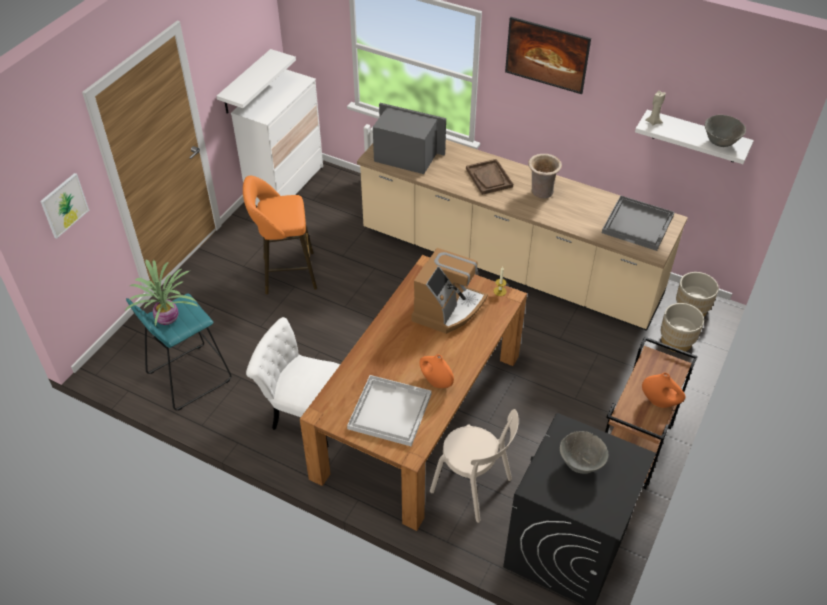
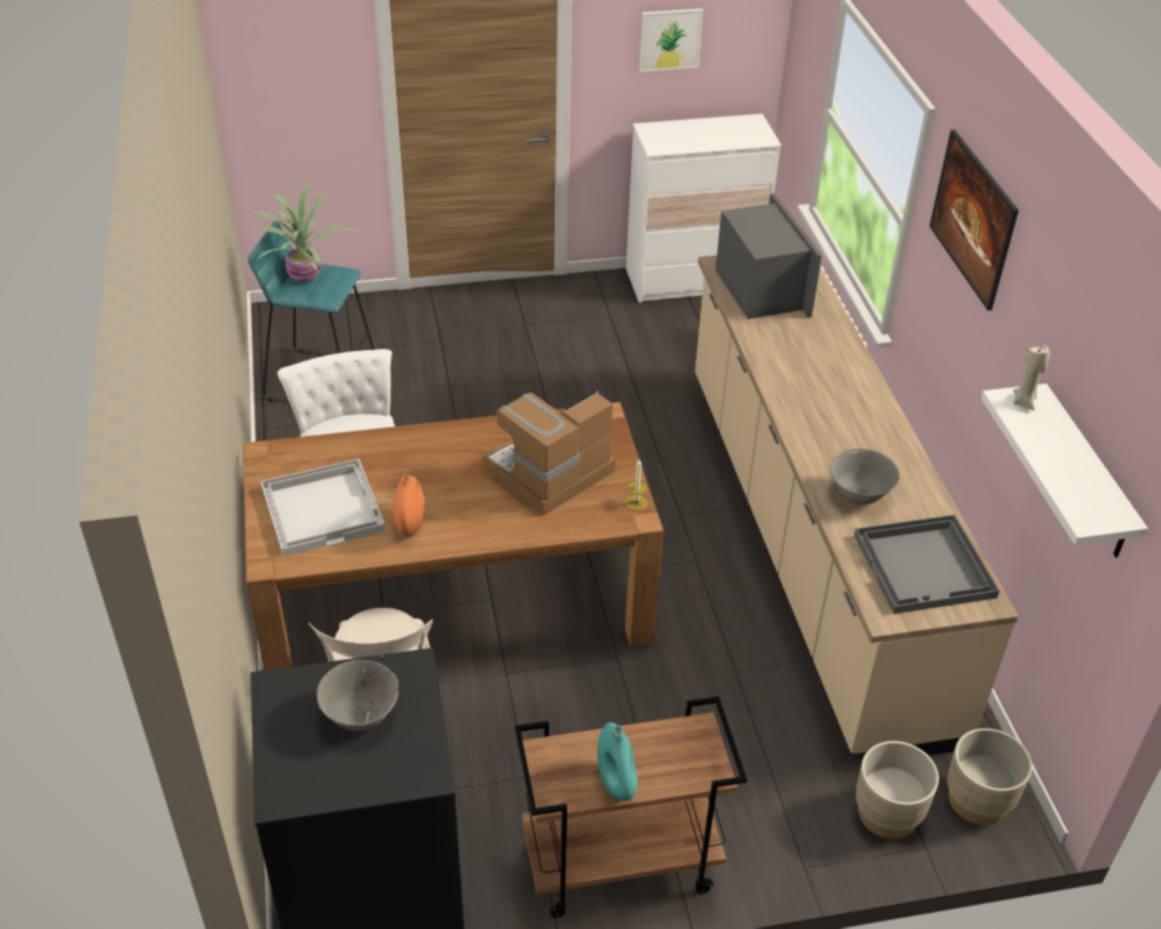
camera: 50 degrees right, 5 degrees down
(64, 205) = (295, 81): picture -> picture (670, 39)
(245, 83) = (681, 98): white shelf -> none
(285, 273) = (552, 361): orange stool -> none
(448, 309) = (549, 472): coffee machine -> coffee machine turned 150 degrees clockwise
(489, 178) = (819, 376): brown tray -> none
(541, 192) = (858, 436): beige vase -> none
(660, 402) = (616, 783): orange vase -> turquoise vase
(720, 142) = (1083, 492): grey bowl -> grey bowl (860, 494)

